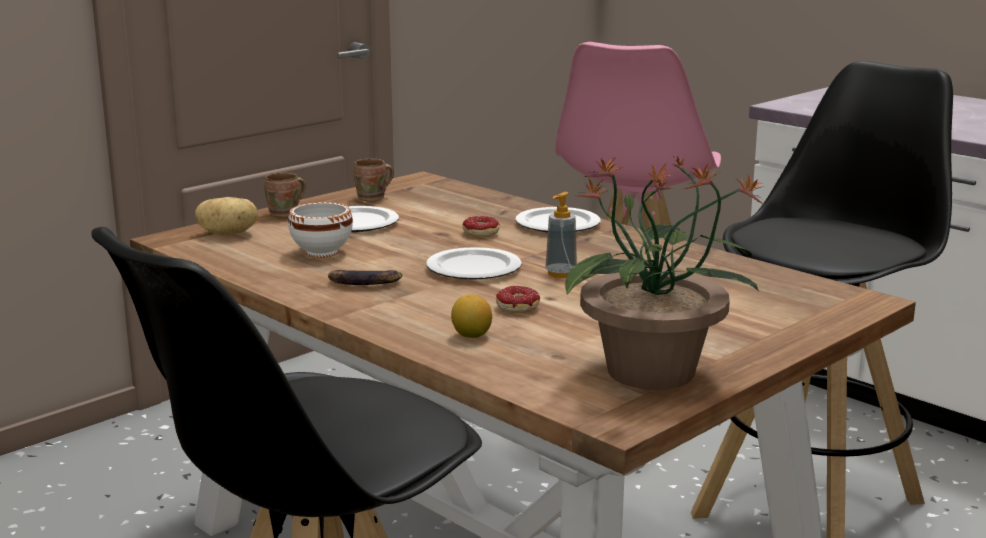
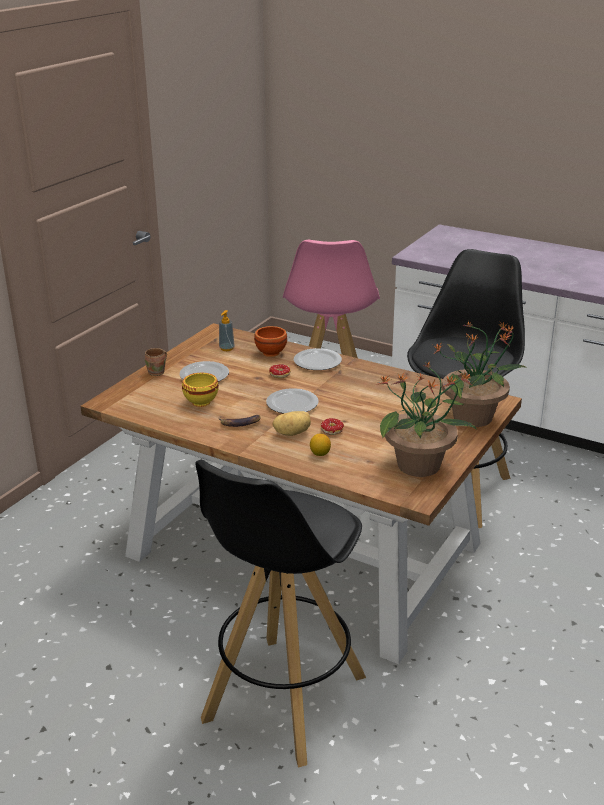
camera: 15 degrees left, 10 degrees up
(228, 233) = (136, 394): potato -> potato (292, 433)
(323, 253) = (202, 402): white bowl -> yellow bowl
(373, 198) = (200, 352): brown mug -> none
(486, 208) = (270, 352): none -> brown bowl
(560, 273) = (340, 401): soap dispenser -> soap dispenser (226, 348)
(804, 317) = (474, 417): none -> potted plant

